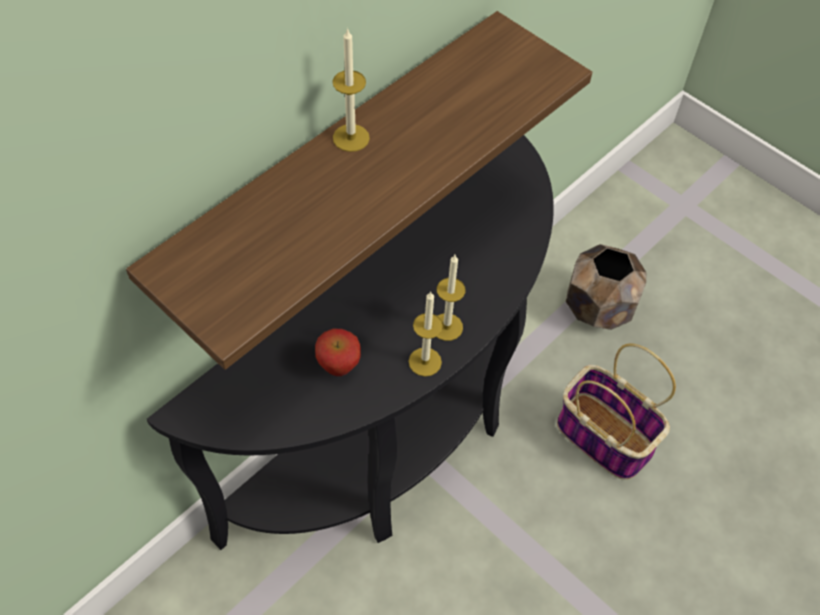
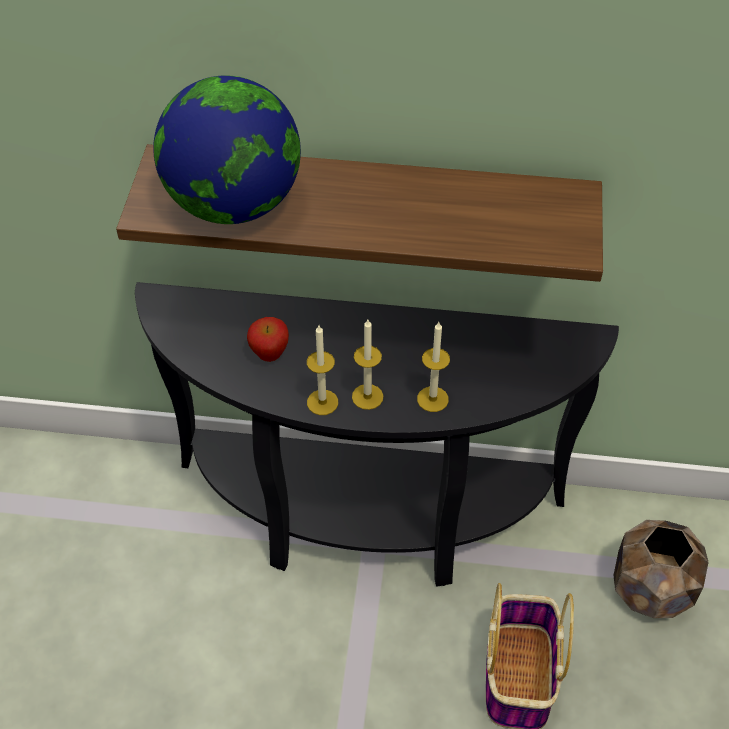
camera: 55 degrees right, 5 degrees down
(286, 249) = (234, 204): none -> globe
(351, 138) = (369, 178): candle -> candle (432, 399)

